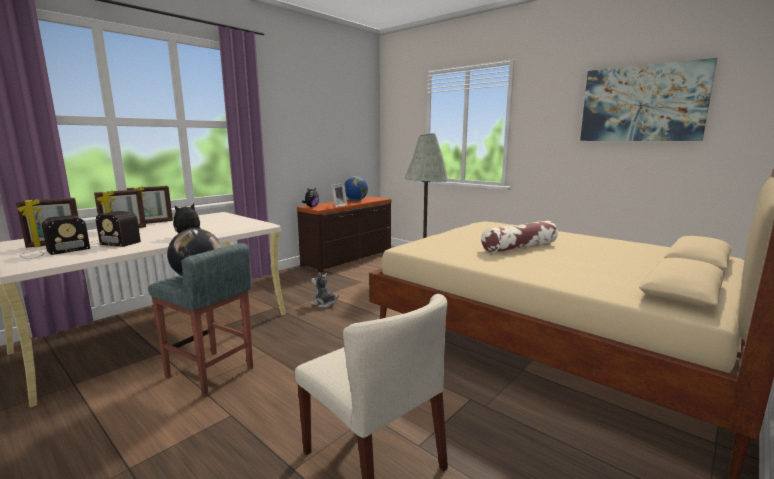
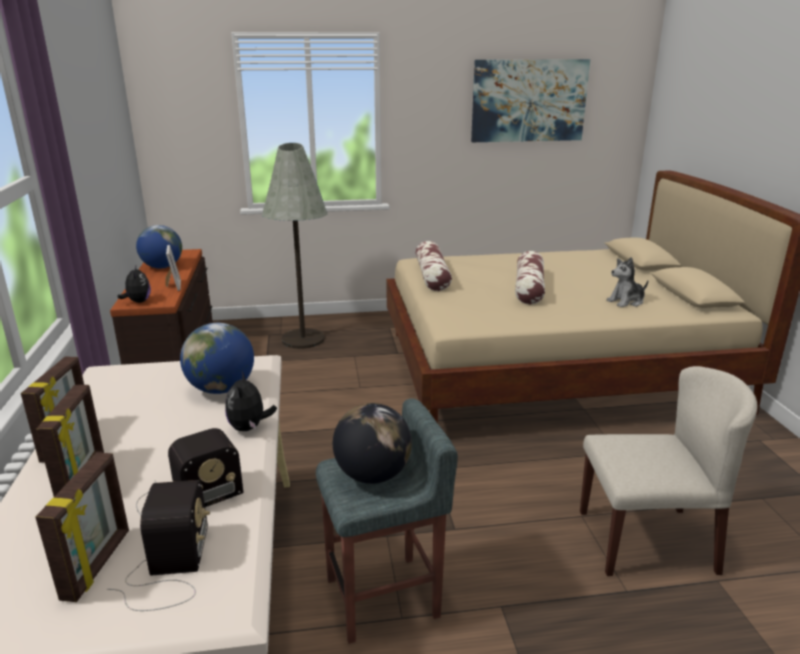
camera: 50 degrees left, 10 degrees up
(224, 225) = (221, 389): none -> globe
(324, 303) = (302, 444): plush toy -> plush toy (626, 301)
(471, 229) = (432, 276): none -> pillow

